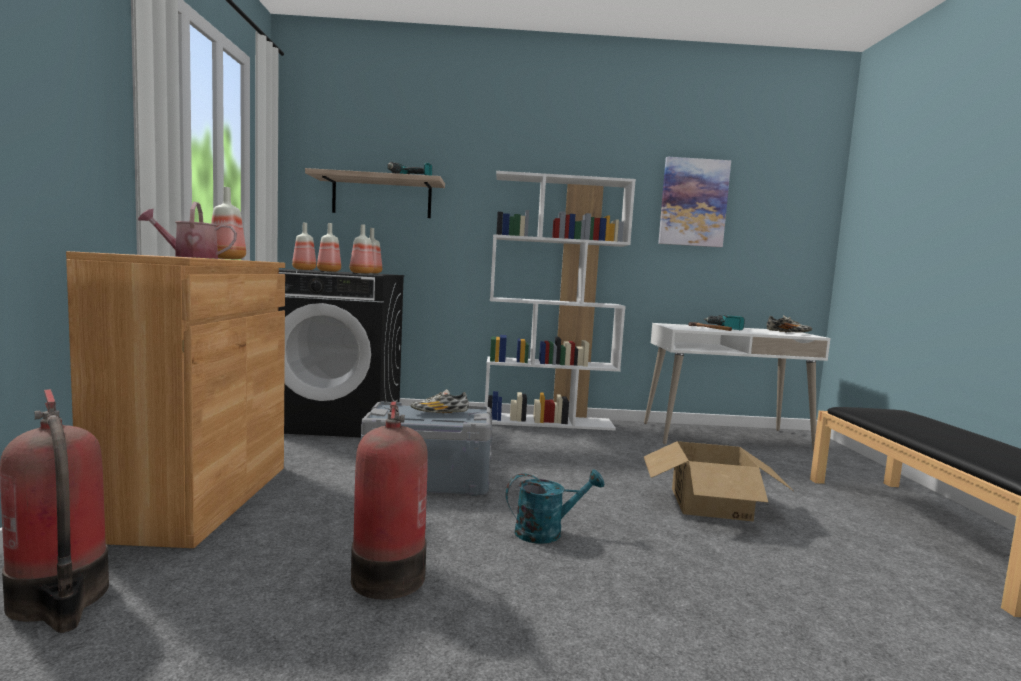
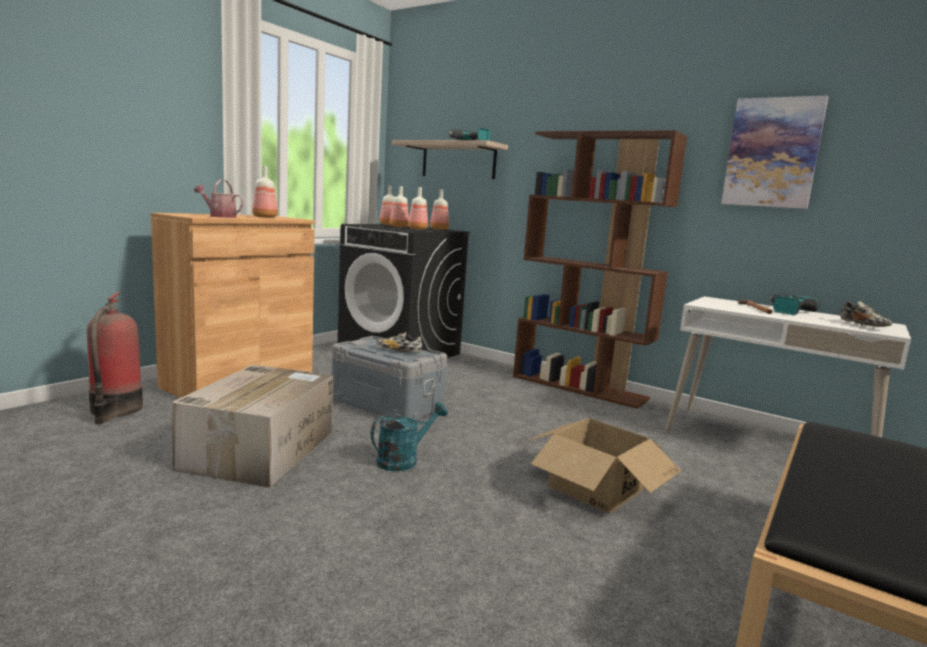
camera: 35 degrees right, 5 degrees up
(388, 574) = (260, 449): fire extinguisher -> cardboard box
(547, 532) = (403, 460): turquoise watering can -> turquoise watering can turned 60 degrees counterclockwise
(548, 422) = (579, 387): white bookcase -> brown bookcase

